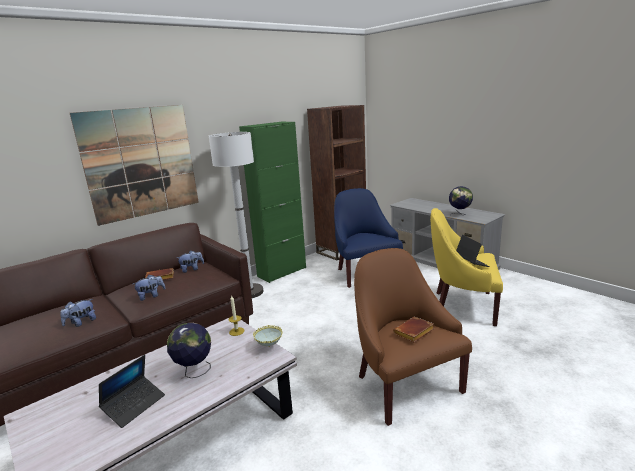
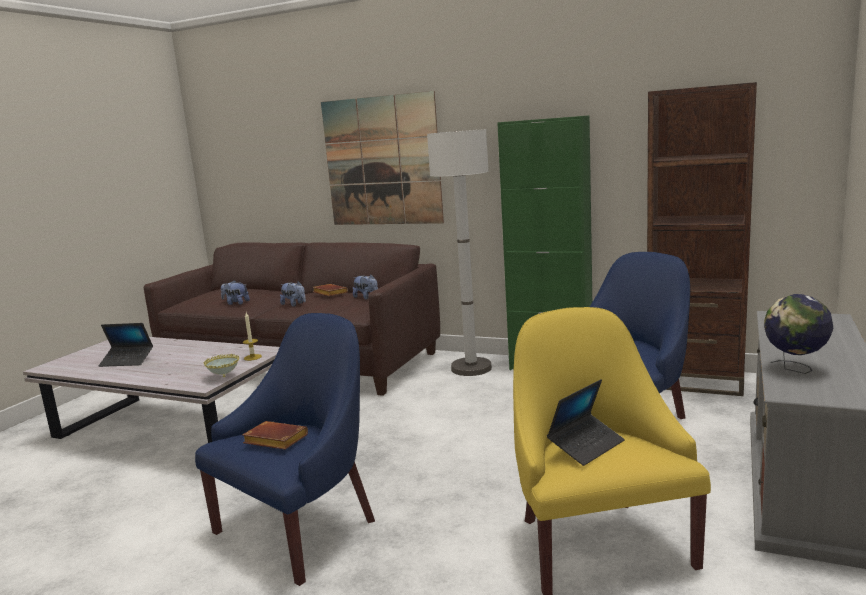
camera: 65 degrees right, 5 degrees down
(194, 371) = (176, 363): globe -> none
(404, 385) = (301, 528): brown armchair -> blue armchair

